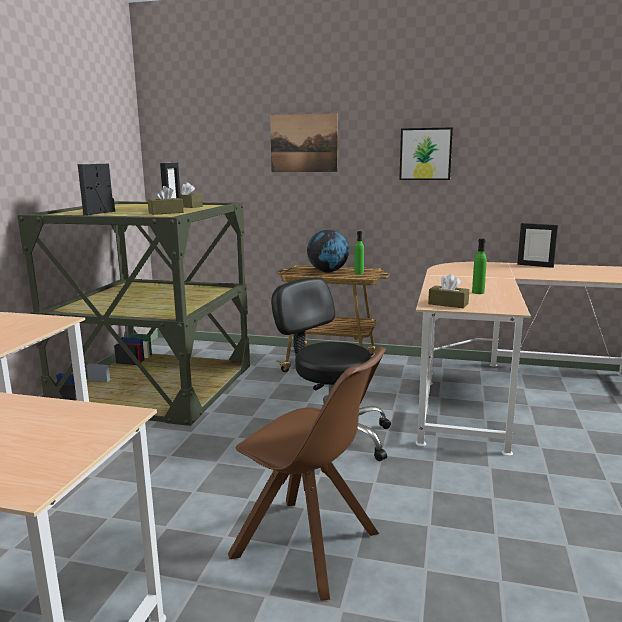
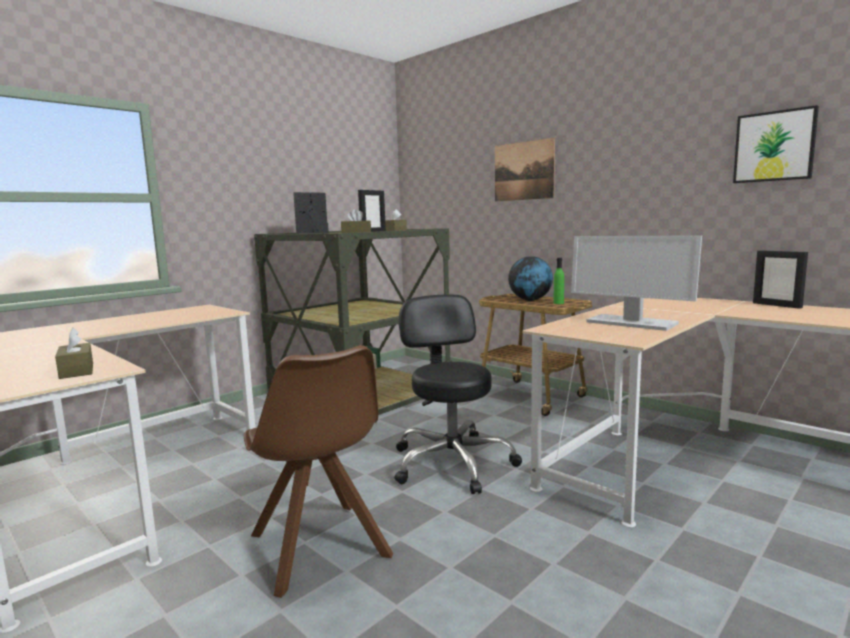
camera: 30 degrees right, 5 degrees down
(425, 154) = (644, 173): picture -> picture (774, 146)
(448, 304) = (567, 329): brown tissue box -> brown tissue box (76, 370)
(478, 292) = (630, 323): green bottle -> monitor

